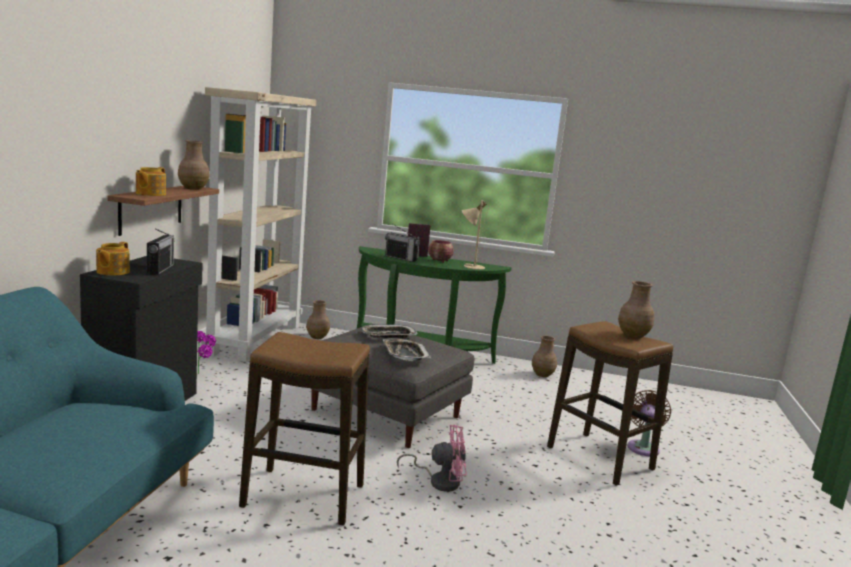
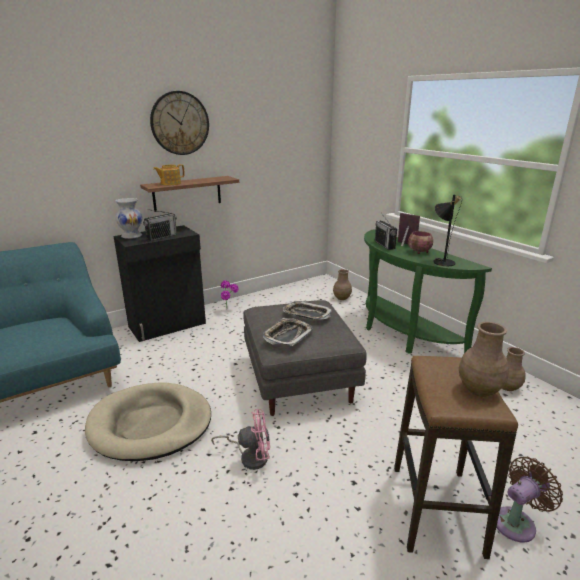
camera: 45 degrees right, 10 degrees up
(112, 272) = (132, 236): teapot -> white vase
(150, 111) = (180, 123): none -> wall clock
(193, 188) = (219, 178): brown vase -> none
(255, 338) = (297, 290): beige bookcase -> none
(304, 496) = (150, 424): stool -> beige dog bed
(439, 481) = (250, 457): pink fan -> pink fan turned 45 degrees counterclockwise
(470, 266) = (441, 261): beige table lamp -> black table lamp

